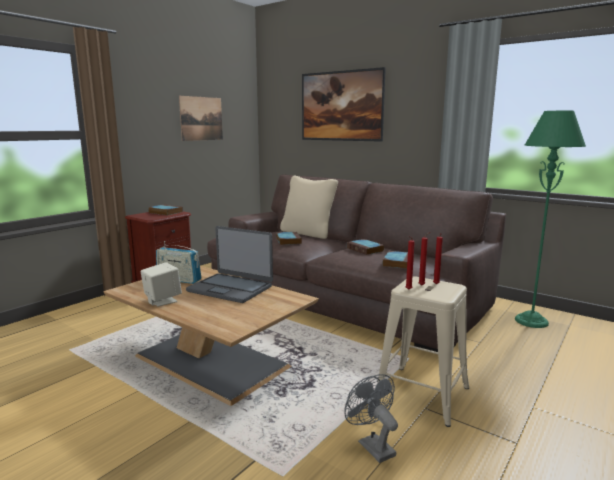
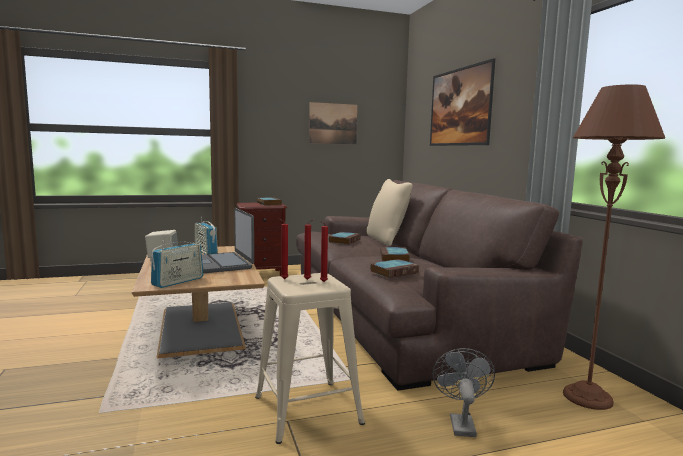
camera: 35 degrees right, 5 degrees down
(245, 318) = (178, 282): none -> radio
(372, 445) = (189, 425): grey fan -> grey fan (460, 423)
(531, 321) = (587, 397): green floor lamp -> brown floor lamp

